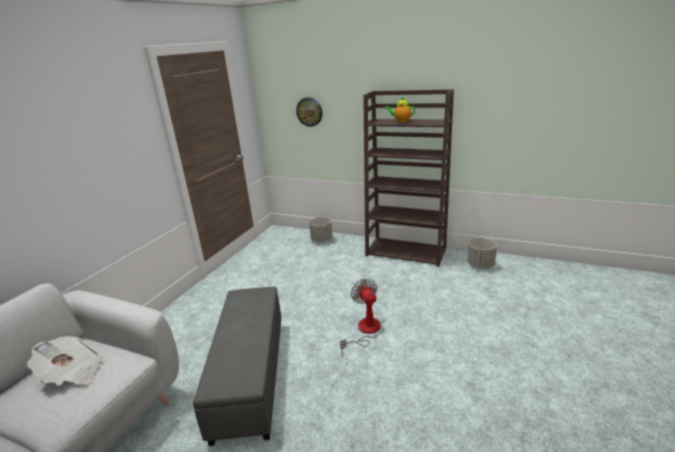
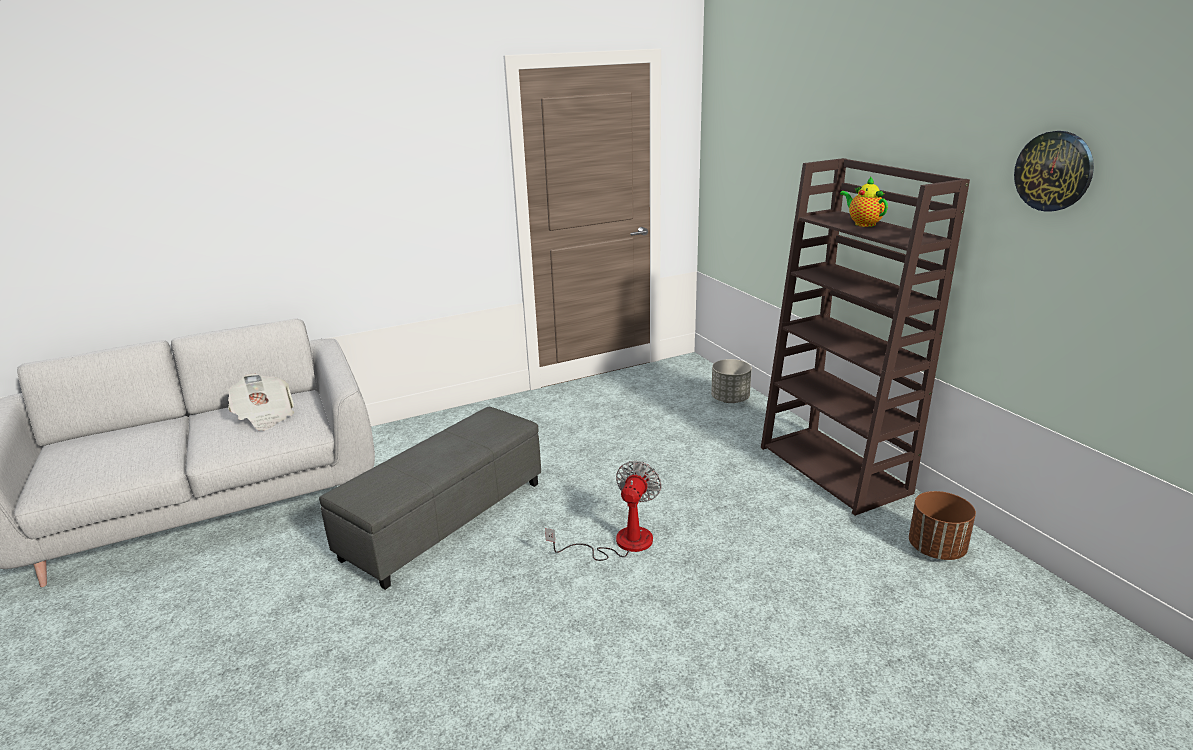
camera: 40 degrees right, 0 degrees up
(309, 112) = (760, 178): wall clock -> wall clock (1054, 171)
(481, 265) = (936, 549): grey planter -> brown planter

